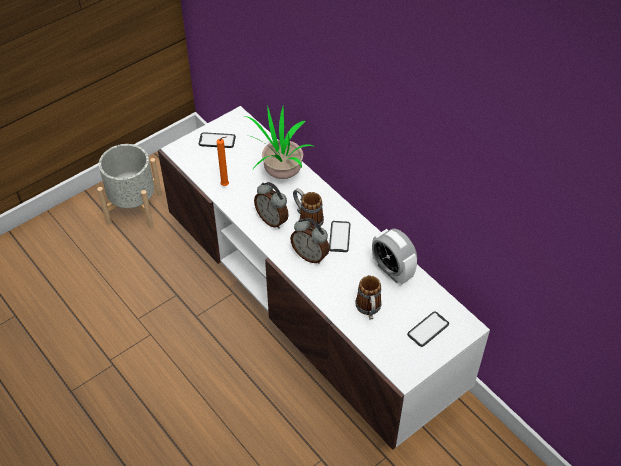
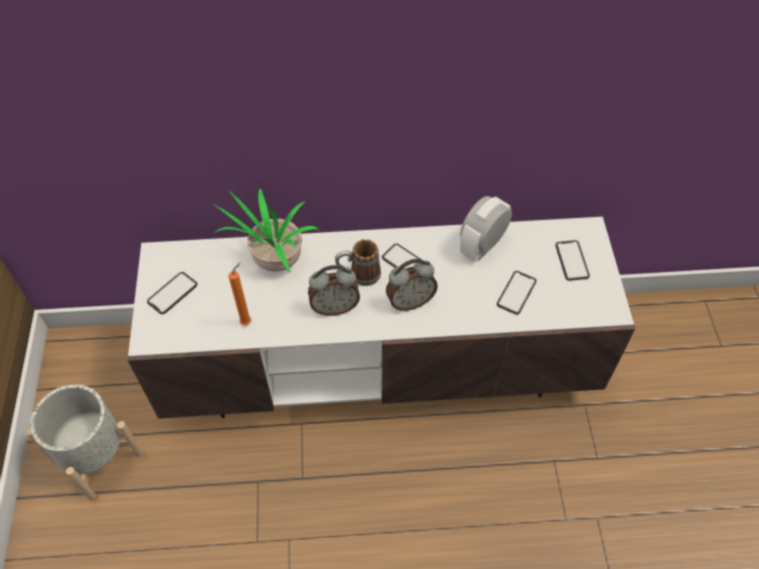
camera: 55 degrees left, 5 degrees up
(369, 310) = (516, 293): mug -> phone
(392, 270) = (482, 246): alarm clock -> alarm clock turned 135 degrees clockwise

